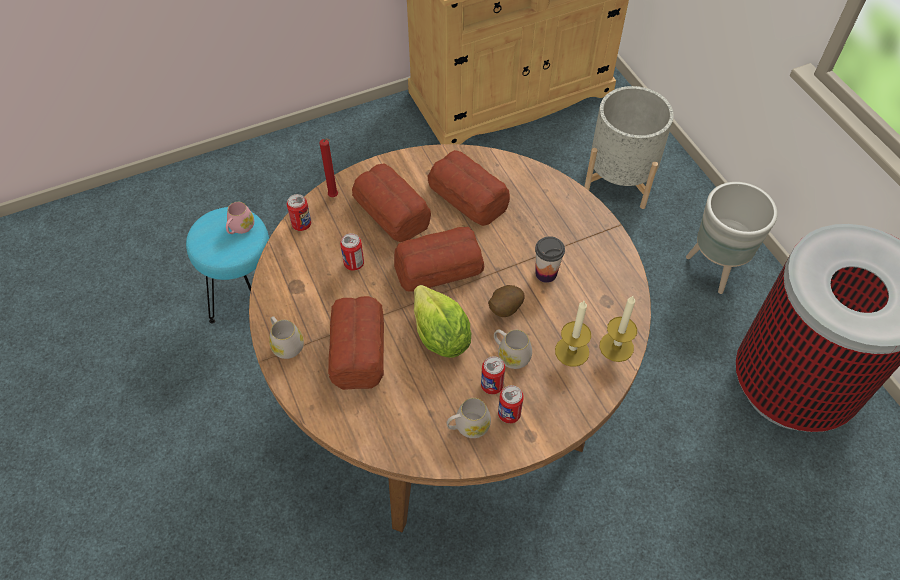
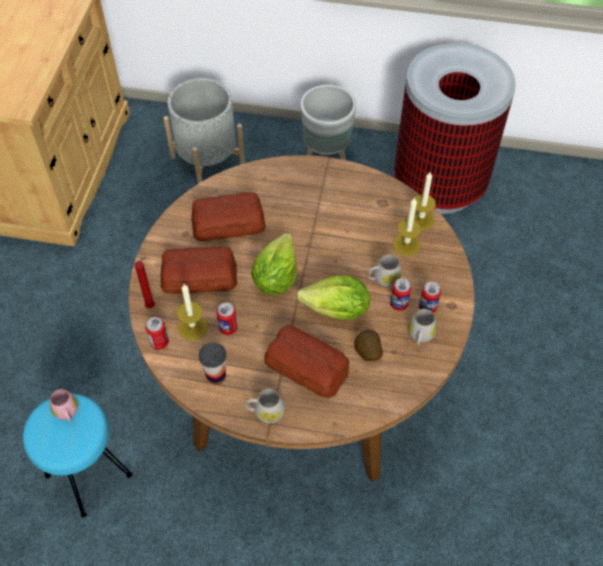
camera: 55 degrees left, 0 degrees up
(334, 238) = (193, 327): none -> candle
(438, 266) = (276, 278): bread -> lettuce
(504, 309) = (344, 261): potato -> potato (367, 353)
(546, 273) = (334, 221): cup -> cup (215, 373)

